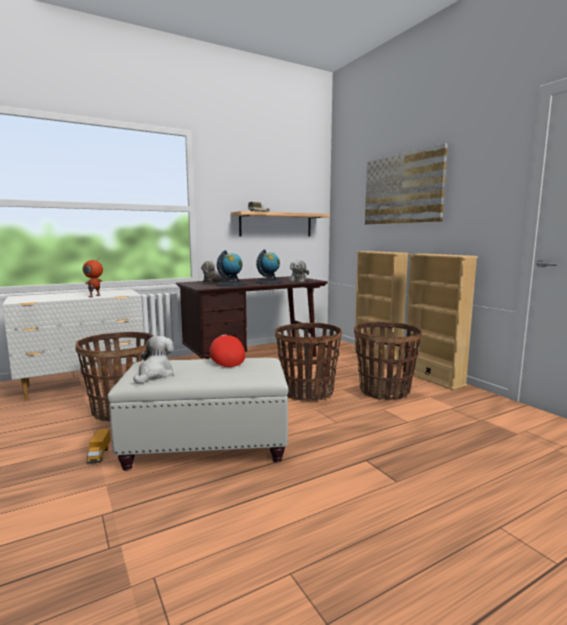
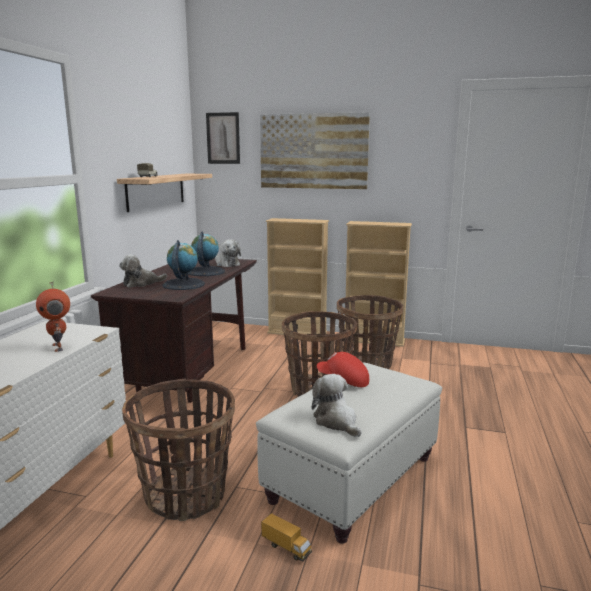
camera: 45 degrees left, 5 degrees up
(346, 185) = (223, 138): none -> picture

